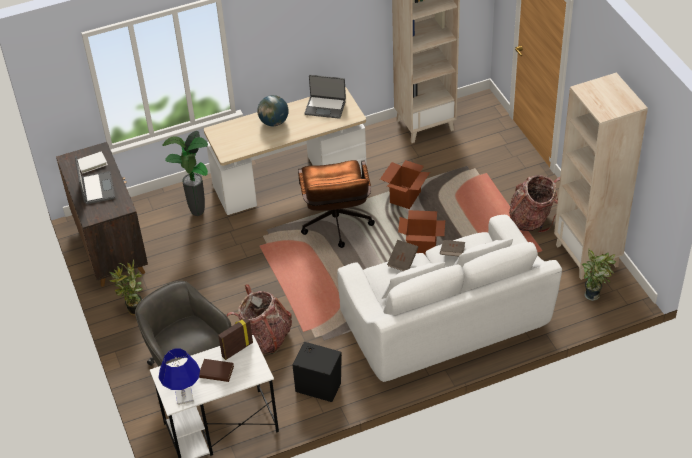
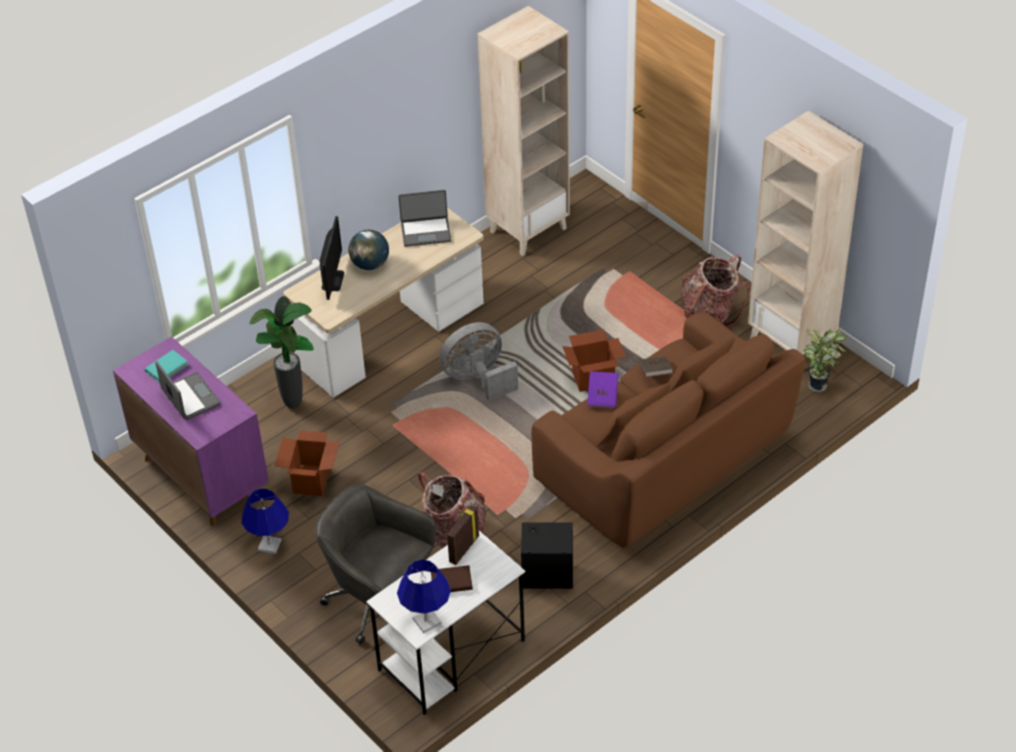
camera: 20 degrees left, 0 degrees up
(92, 163) = (166, 368): white book -> turquoise book
(111, 249) = (201, 476): brown cabinet -> purple cabinet
(133, 311) = (270, 545): potted plant -> blue table lamp
(242, 128) = (332, 280): none -> monitor
(337, 227) = (478, 379): brown office chair -> grey fan
(403, 261) = (602, 396): brown book -> purple book
(405, 197) = (545, 323): cardboard box -> cardboard box (311, 480)
(445, 323) = (664, 461): white sofa -> brown sofa

